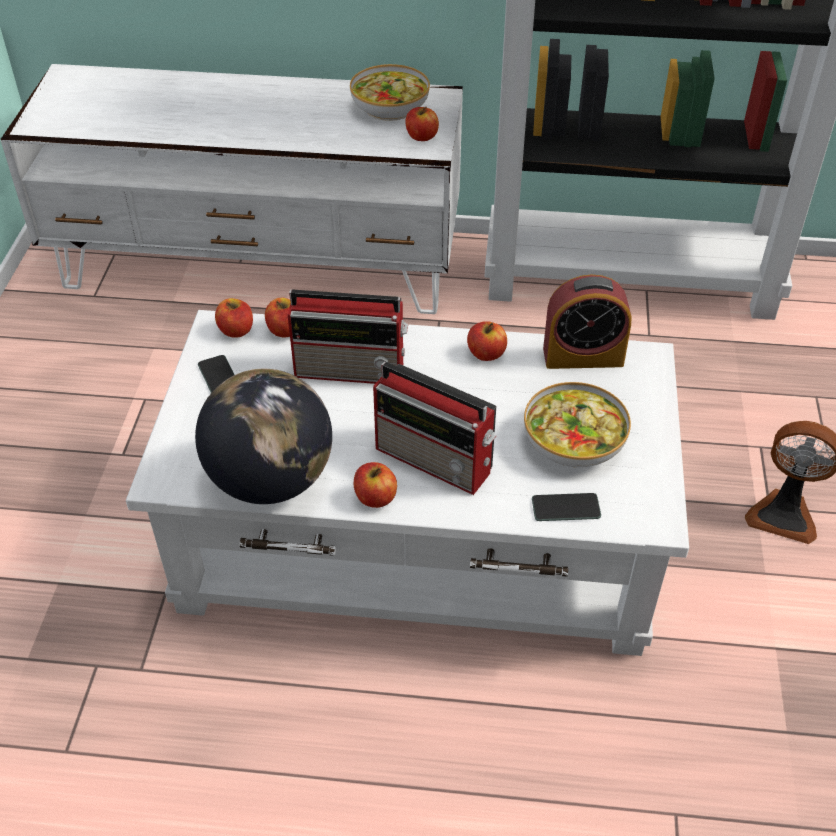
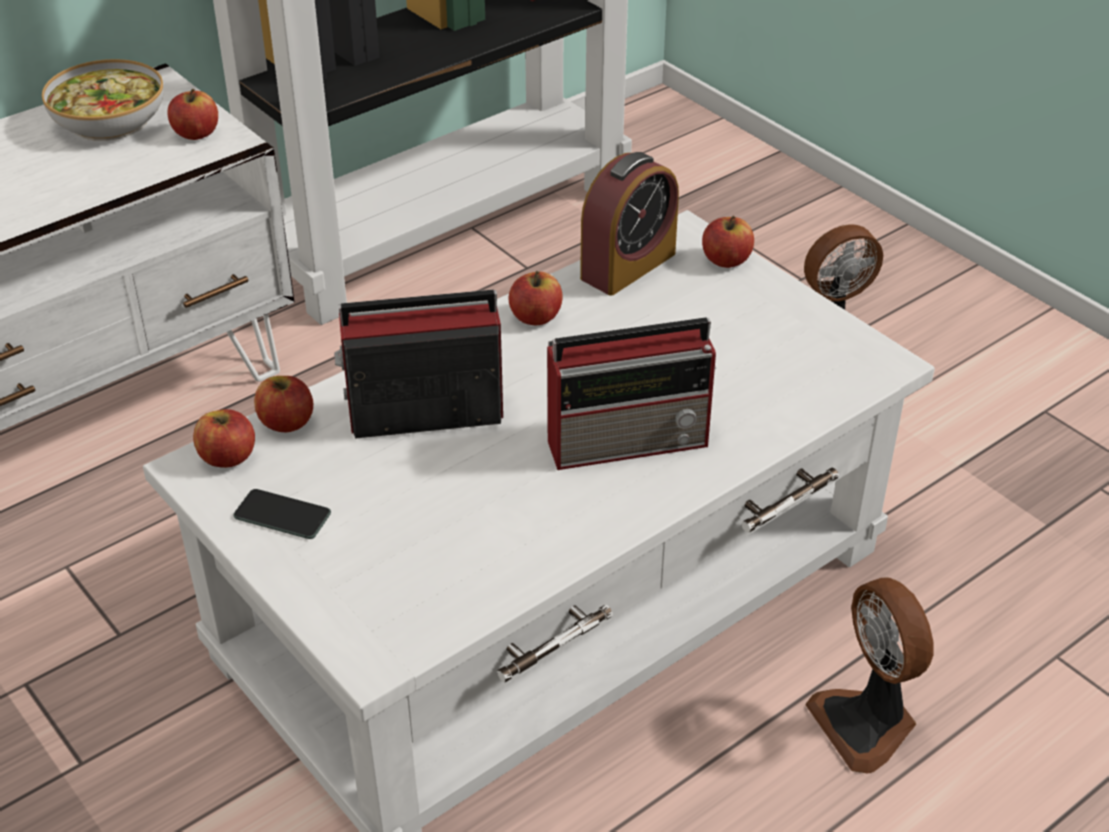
camera: 45 degrees left, 5 degrees down
(270, 480) = (495, 572): globe -> none
(352, 369) = (422, 414): radio -> radio turned 150 degrees counterclockwise
(375, 497) = (623, 512): apple -> apple (726, 260)
(500, 749) = (866, 724): none -> fan
(566, 508) = (799, 402): phone -> none
(573, 442) = (725, 343): bowl -> none

